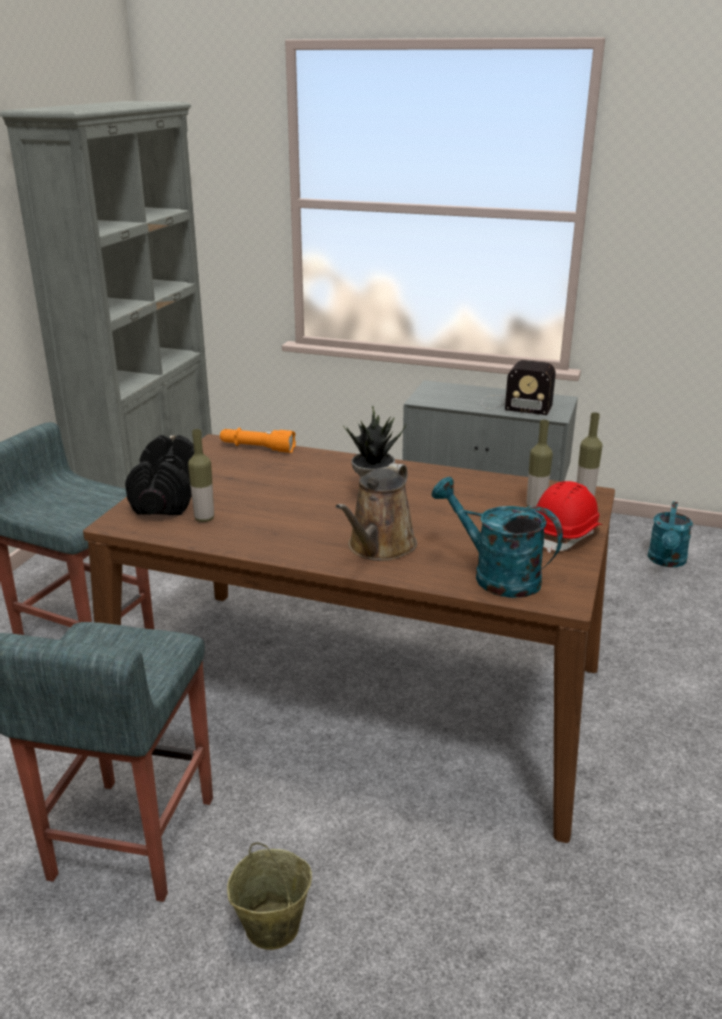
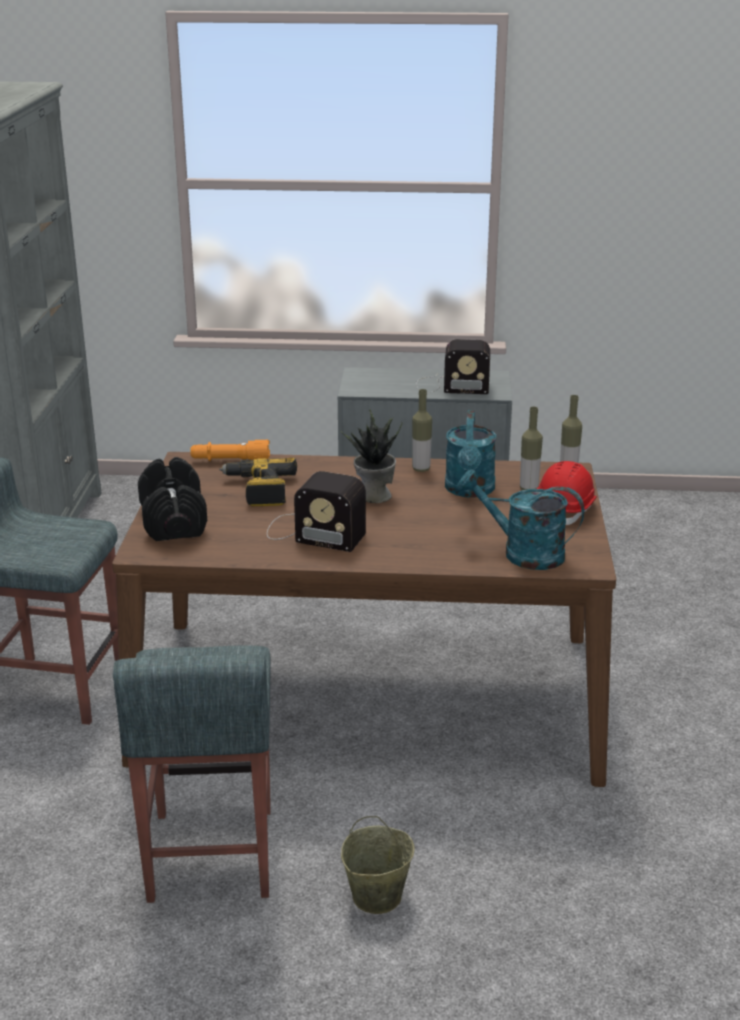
camera: 15 degrees left, 0 degrees up
(204, 518) = (226, 537): bottle -> bottle (421, 469)
(265, 478) = (259, 490): none -> power drill
(289, 524) = (312, 532): none -> radio
(379, 548) = (407, 542): brown watering can -> none
(666, 561) = (615, 529): turquoise watering can -> turquoise watering can (470, 491)

